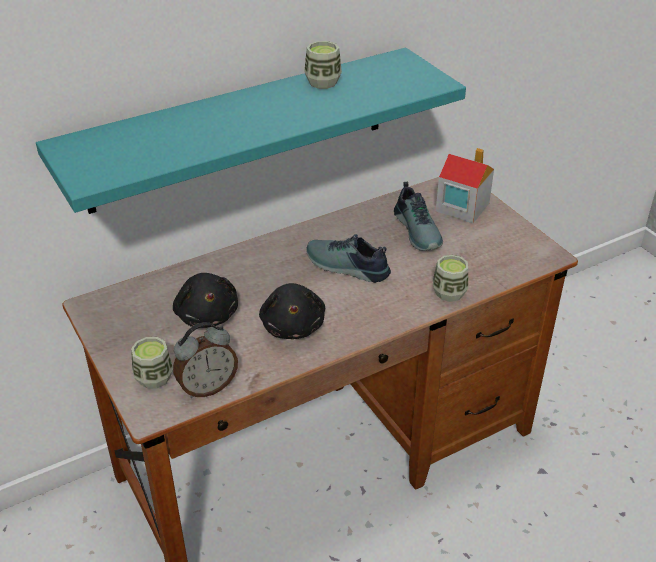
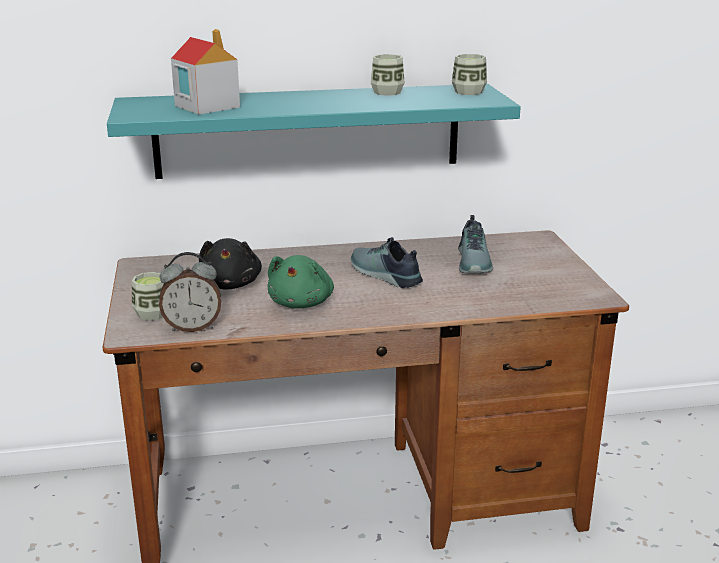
camera: 20 degrees right, 15 degrees down
(293, 326) = (302, 303): black plush toy -> green plush toy
(449, 292) = (471, 306): cup -> cup (468, 92)
(461, 207) = (531, 253): toy house -> toy house (206, 106)

